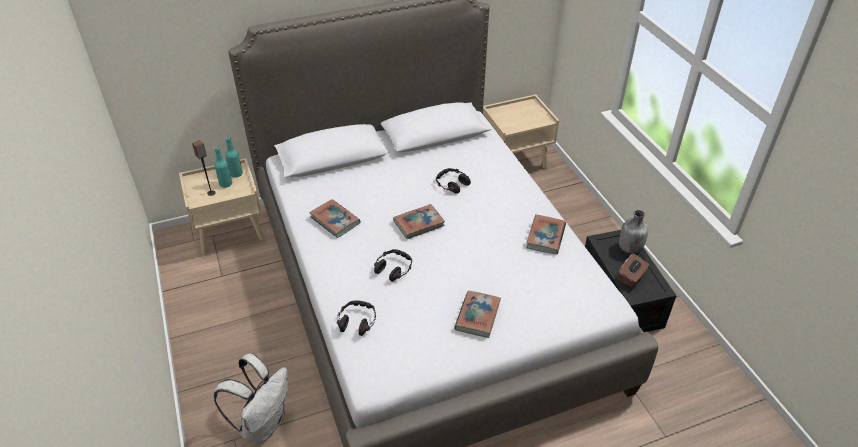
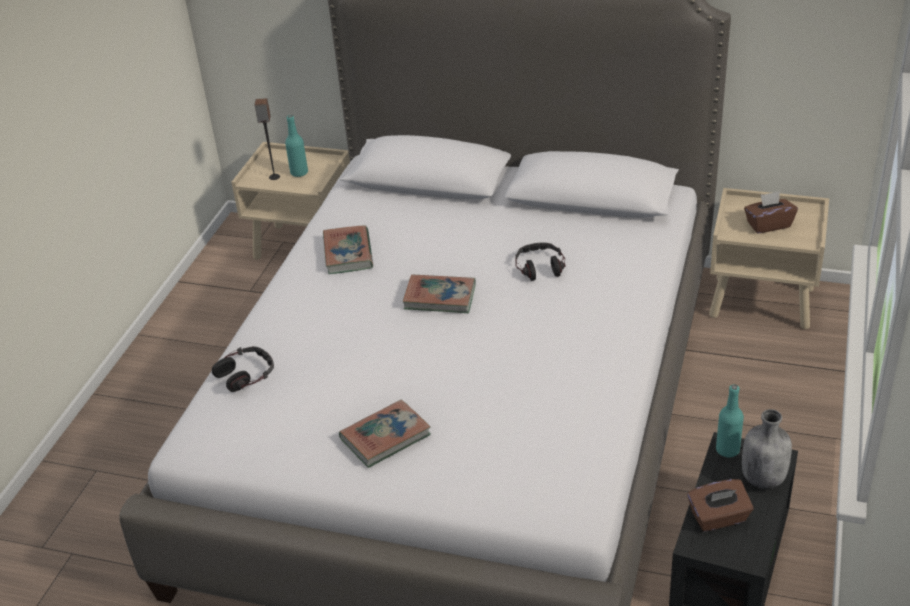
camera: 40 degrees right, 5 degrees down
(236, 174) = (322, 165): turquoise bottle -> turquoise bottle (727, 450)
(263, 423) = (137, 470): white backpack -> none
(393, 268) = (350, 335): headphones -> none
(521, 118) = (768, 225): none -> brown tissue box
(545, 237) = (588, 385): book -> none

